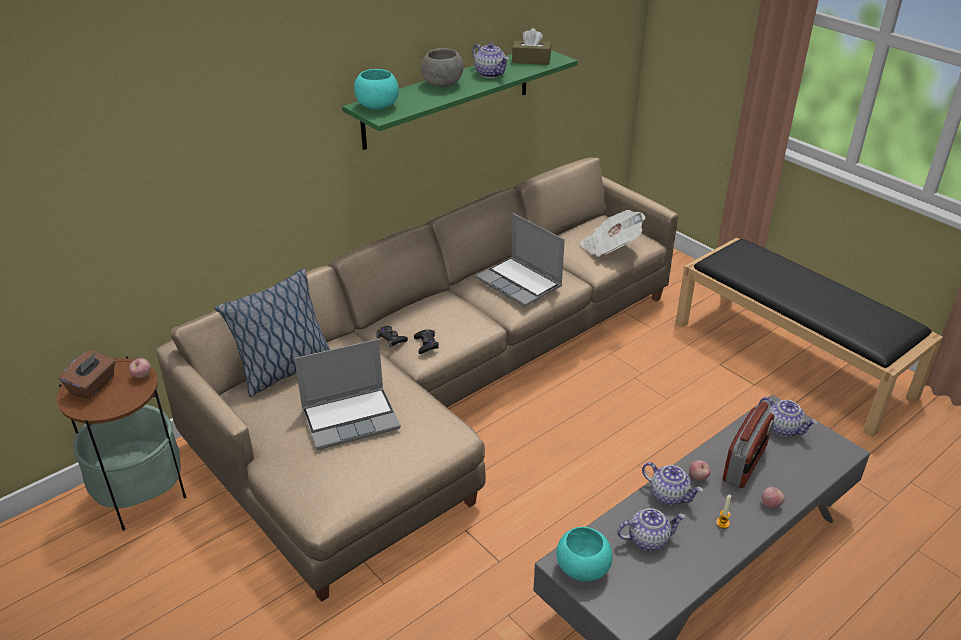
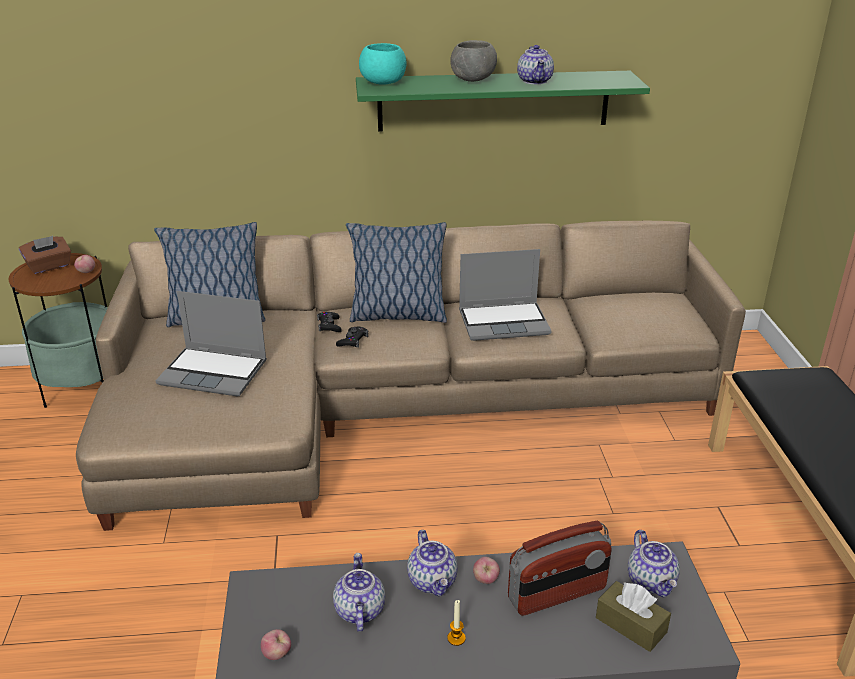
camera: 35 degrees right, 5 degrees down
(434, 308) = (397, 315): none -> pillow
(520, 283) = (504, 322): laptop -> laptop turned 90 degrees counterclockwise
(531, 60) = (598, 79): brown tissue box -> brown tissue box (631, 625)
(582, 569) = (262, 601): turquoise bowl -> none
(610, 247) = (643, 322): newspaper -> none
(648, 539) = (359, 610): teapot -> teapot turned 120 degrees counterclockwise
(771, 504) = (536, 650): apple -> apple (277, 654)

